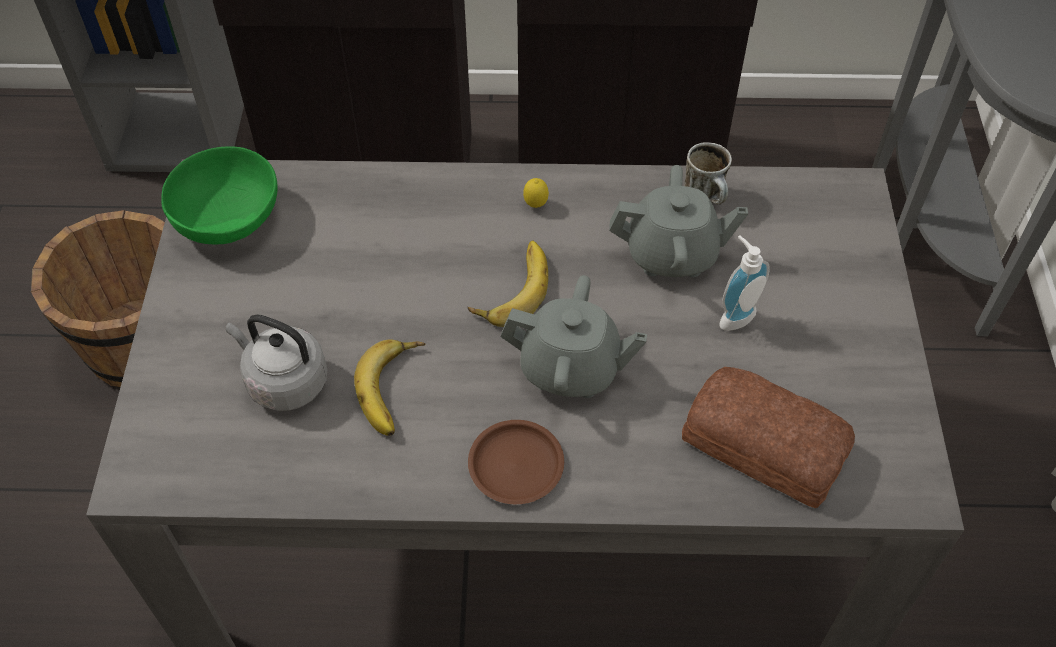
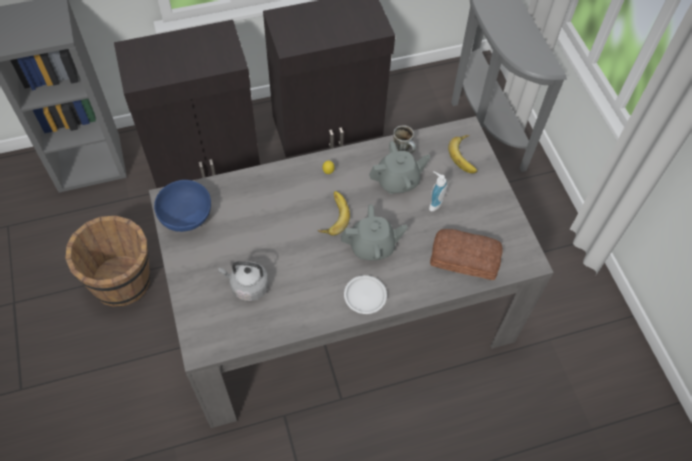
camera: 20 degrees left, 5 degrees up
(229, 218) = (186, 214): green bowl -> blue bowl
(396, 390) = (300, 277): banana -> banana (466, 156)
(515, 466) = (365, 296): brown plate -> white plate

